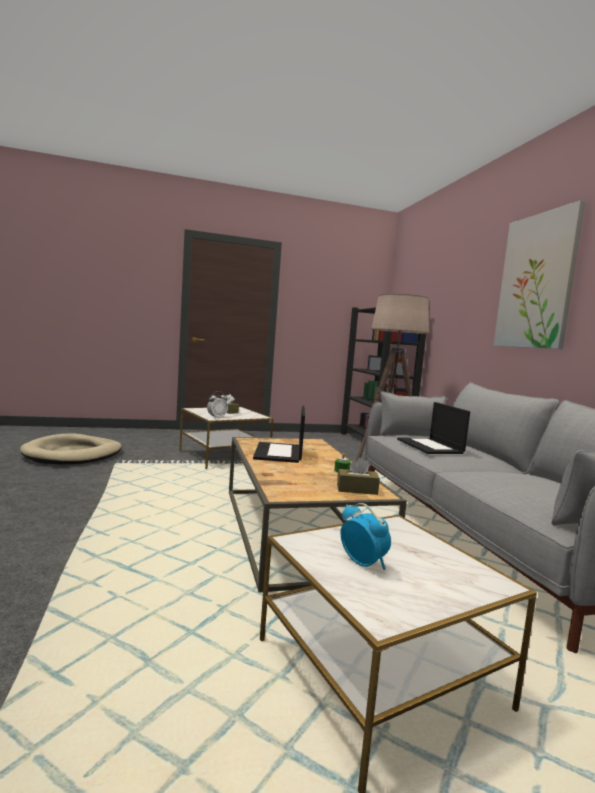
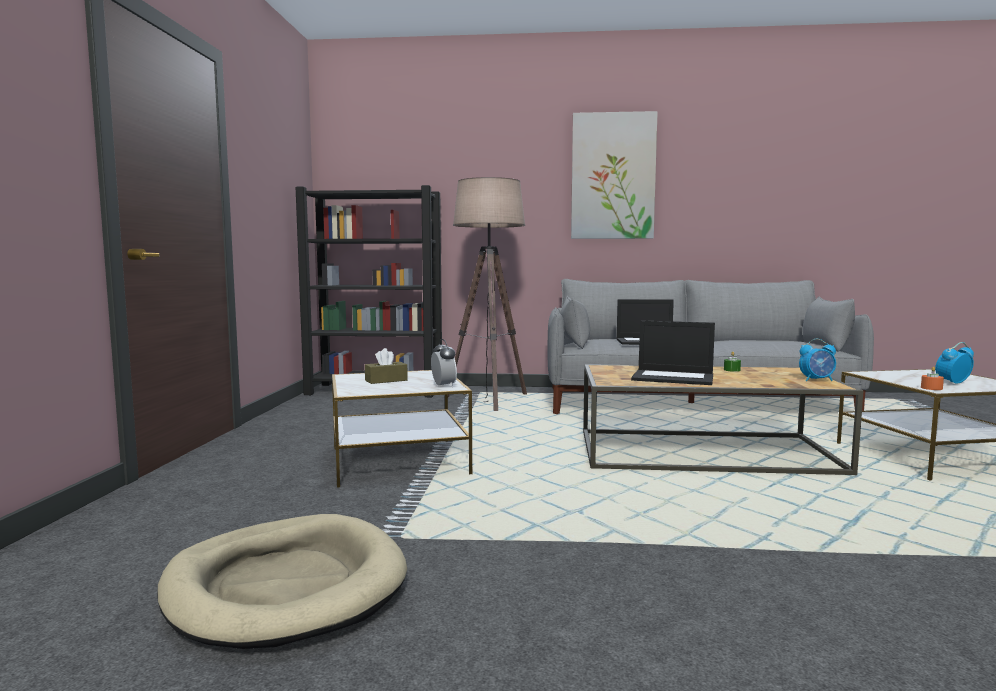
camera: 70 degrees left, 0 degrees up
(305, 540) = (931, 388): none -> orange candle
(310, 493) = (817, 380): none -> alarm clock
(357, 489) = (790, 372): brown tissue box -> none

